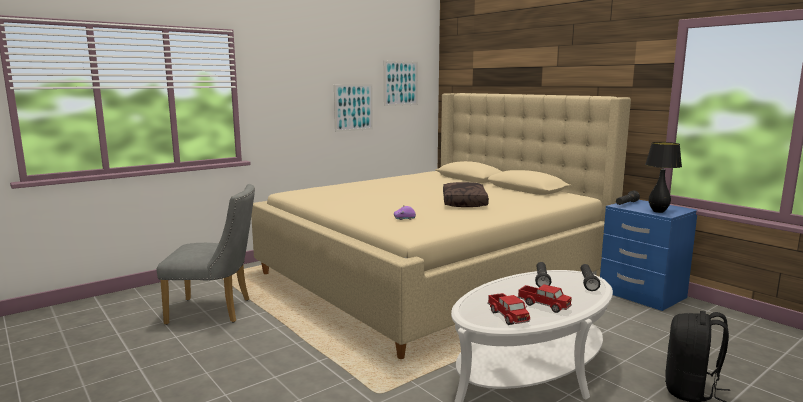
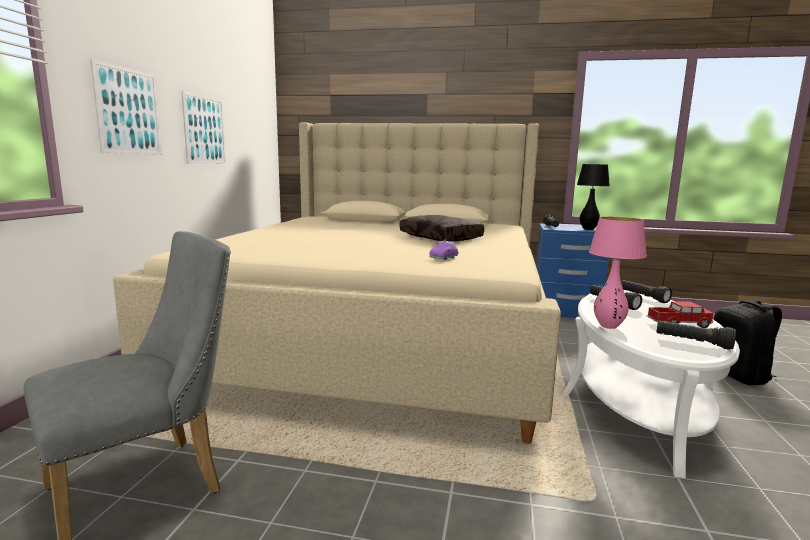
camera: 40 degrees left, 0 degrees up
(400, 83) = (247, 105): picture -> picture (128, 111)
(481, 292) = (608, 326): none -> pink table lamp
(508, 316) = (692, 342): toy truck -> black flashlight

